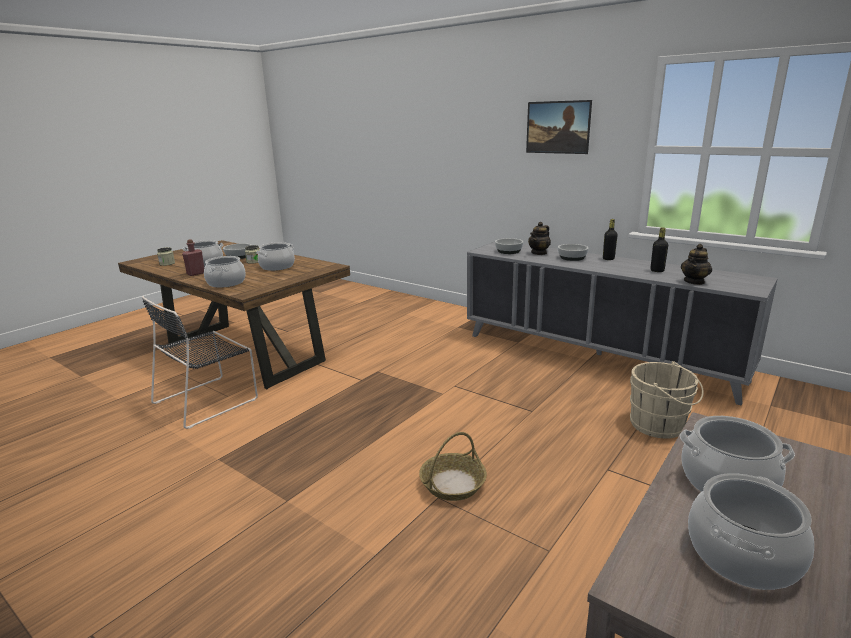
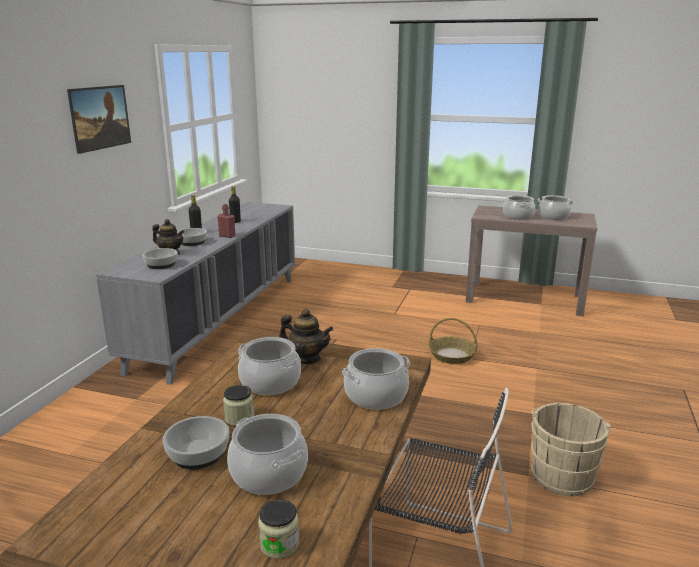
camera: 110 degrees left, 0 degrees up
(196, 273) = (341, 452): red bottle -> red bottle (227, 236)
(660, 425) = (331, 300): beige bucket -> beige bucket (562, 474)
(694, 281) = (263, 215): teapot -> teapot (306, 358)

